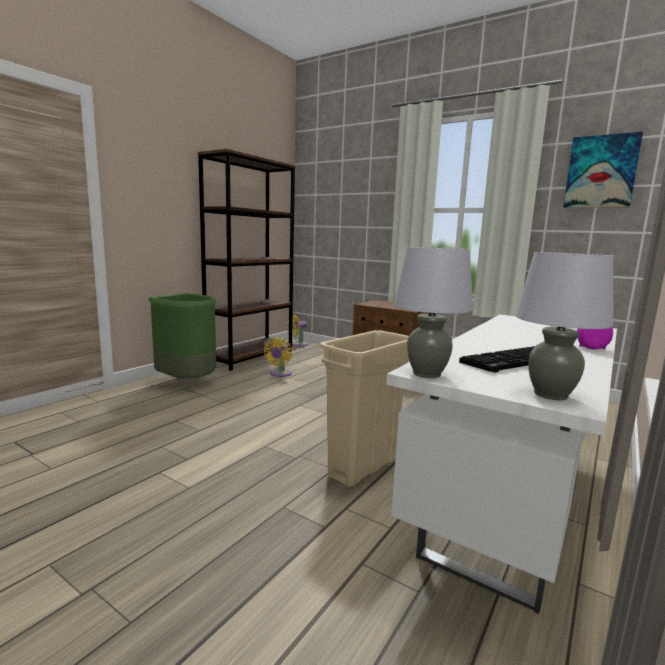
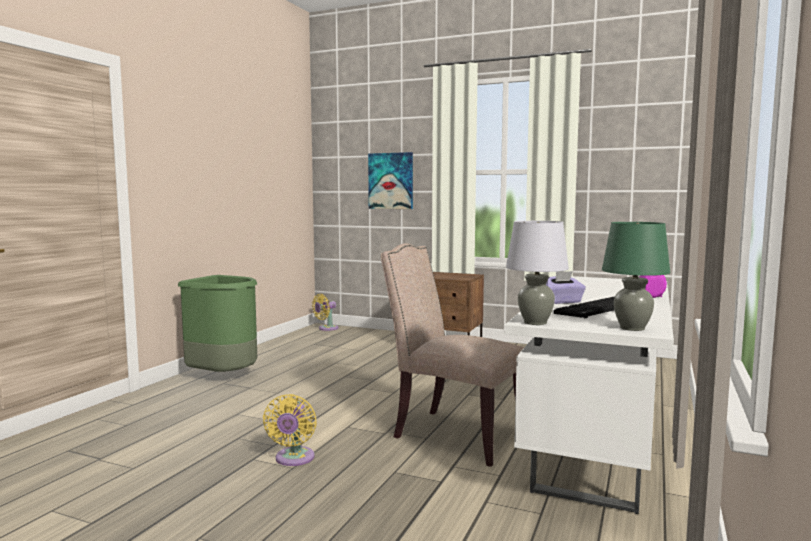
camera: 10 degrees left, 5 degrees down
(250, 357) = (279, 346): brown bookcase -> none
(280, 374) = (324, 360): yellow fan -> yellow fan (293, 459)
(362, 467) = (454, 434): beige trash can -> beige chair
(479, 346) = (561, 302): none -> purple tissue box
(551, 395) = (632, 328): grey table lamp -> green table lamp
(601, 172) = (635, 134): picture -> picture (391, 181)

